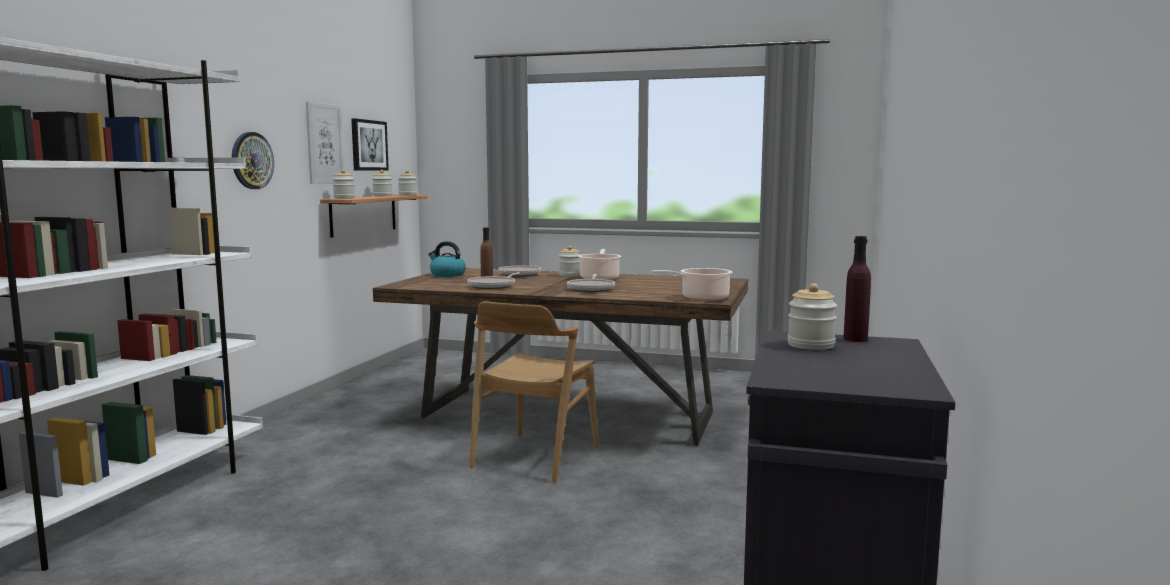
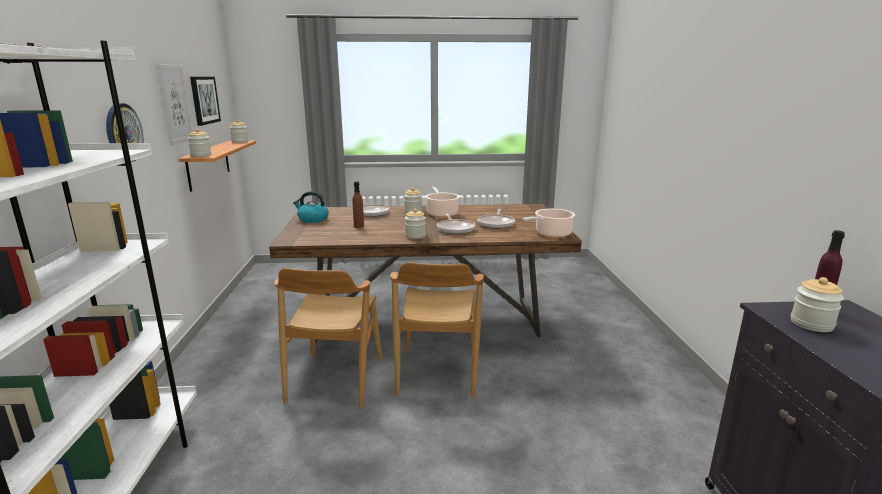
camera: 20 degrees left, 10 degrees up
(382, 196) = (223, 146): jar -> jar (415, 236)
(416, 448) = (335, 380): none -> brown chair
(493, 286) = (373, 233): frying pan -> frying pan (496, 224)

